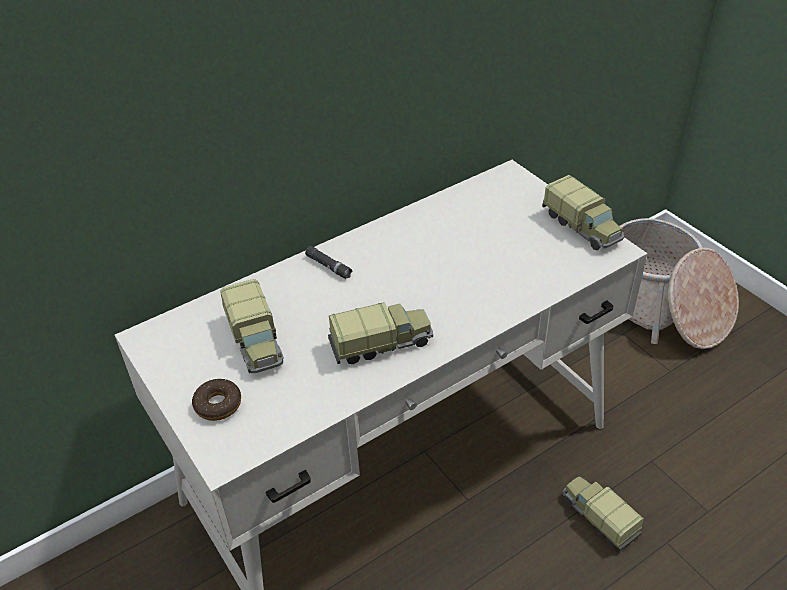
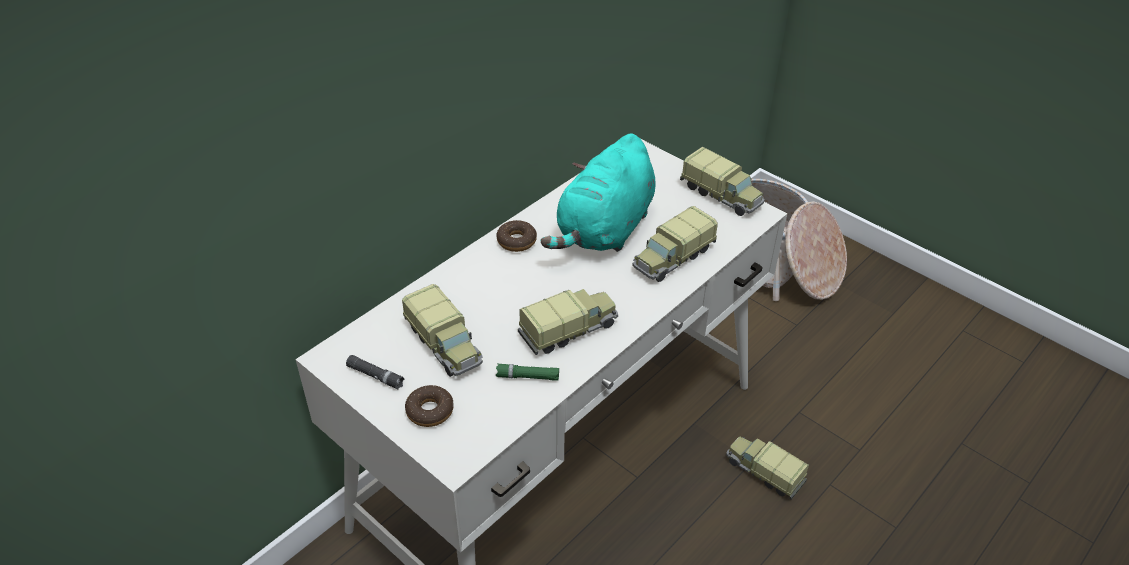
camera: 15 degrees left, 0 degrees up
(324, 384) = (527, 376): none -> green flashlight
(328, 266) = (492, 263): black flashlight -> black flashlight (375, 376)
(360, 248) = (516, 241): none -> donut
(450, 248) = (604, 230): none -> turquoise plush toy
(510, 284) = (672, 258): none -> toy truck

